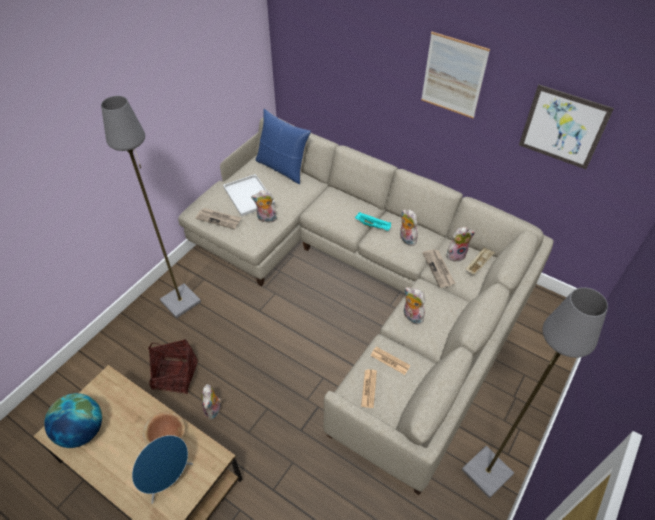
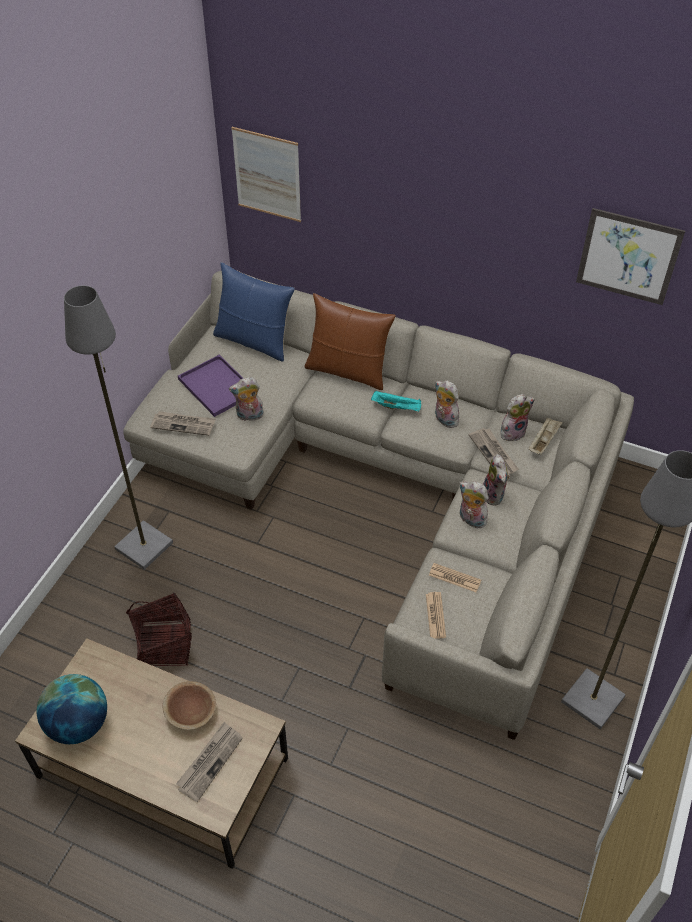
camera: 10 degrees left, 0 degrees up
(169, 479) = (210, 762): blue speaker -> newspaper
(214, 410) = (229, 681): plush toy -> plush toy (494, 496)
(247, 195) = (215, 386): white tray -> purple tray
(343, 196) = (348, 371): none -> brown pillow
(453, 76) = (483, 203): picture -> picture (267, 175)

